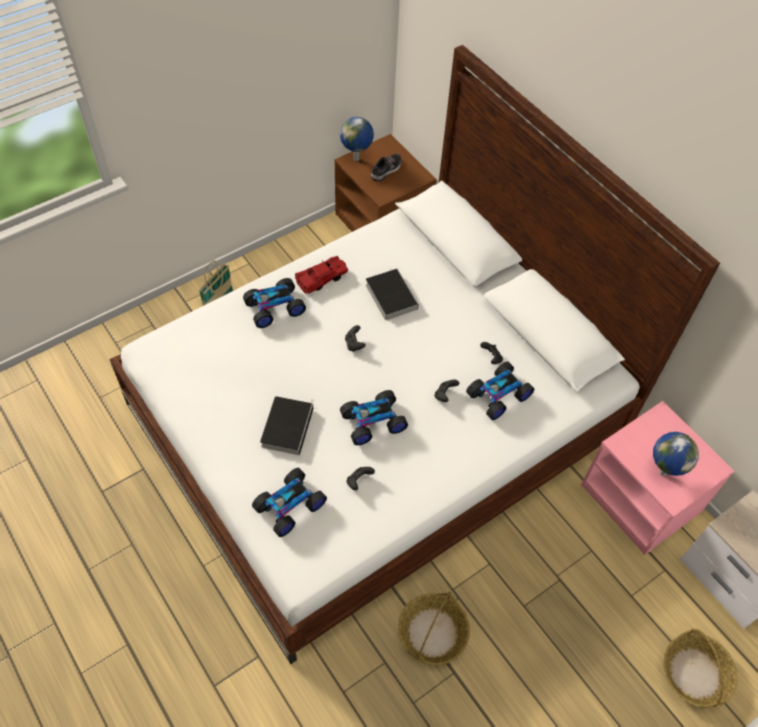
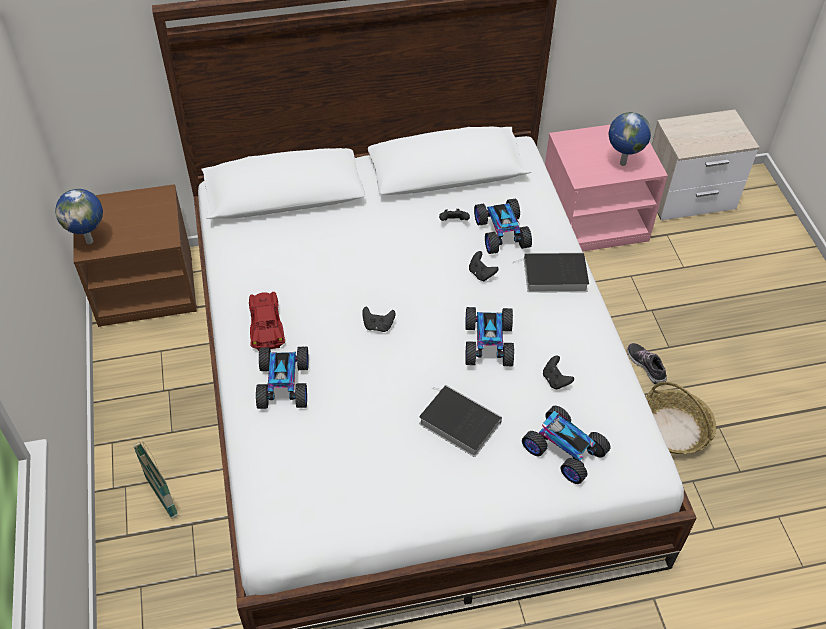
camera: 65 degrees left, 5 degrees down
(290, 507) = (563, 451): toy car -> toy car turned 150 degrees clockwise
(386, 170) = (129, 221): shoe -> shoe (646, 366)
(390, 295) = (327, 273): book -> book (553, 276)
(695, 674) = (765, 256): basket -> none

